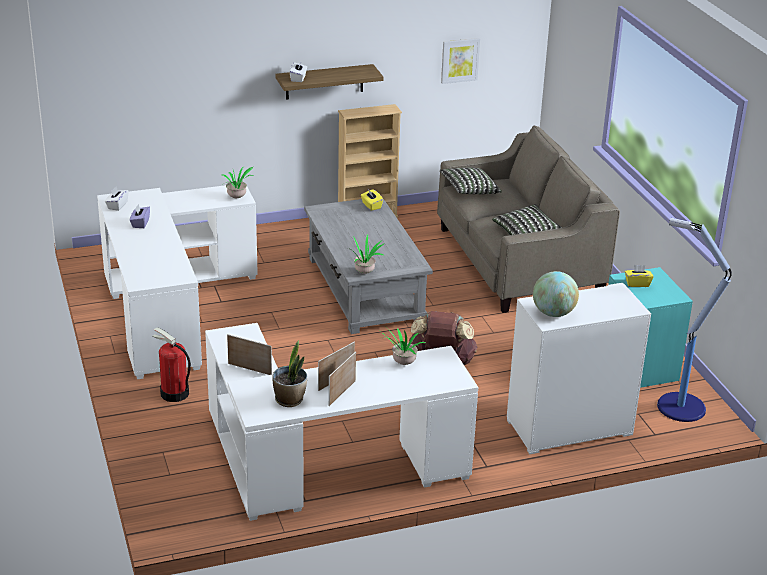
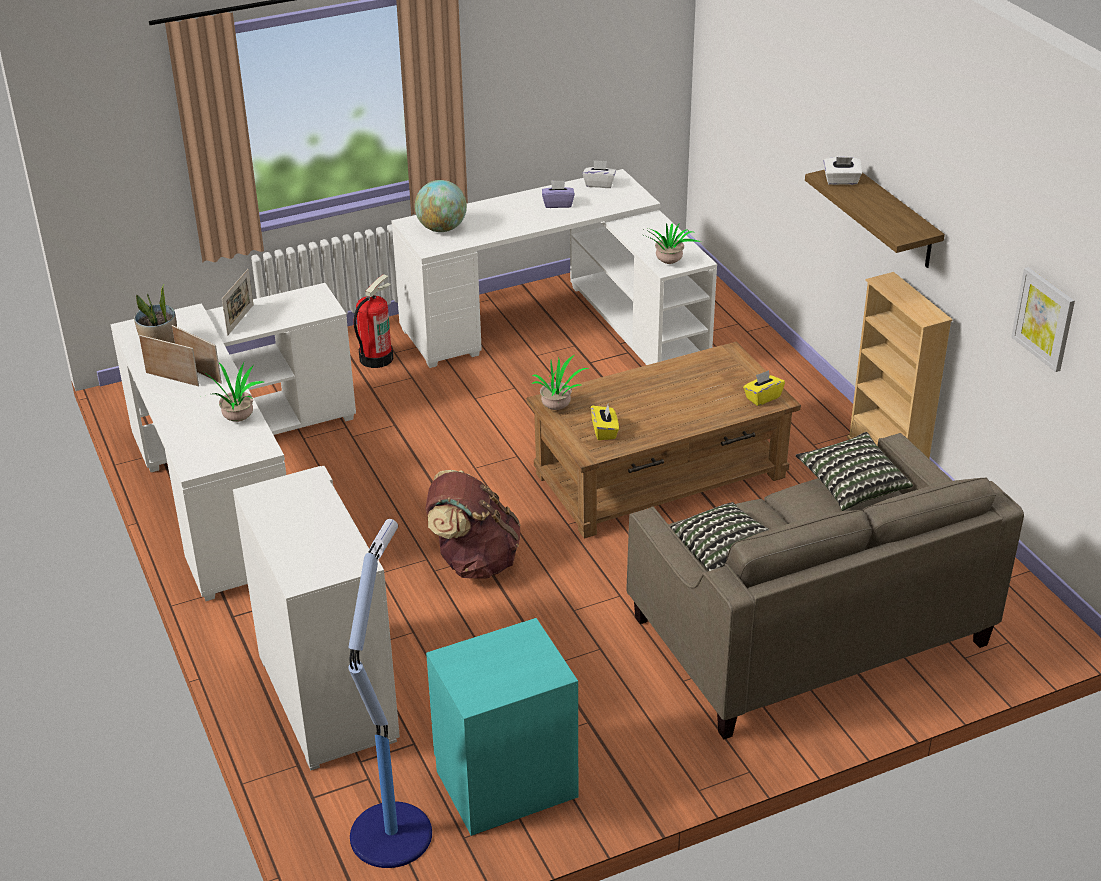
camera: 85 degrees right, 5 degrees up
(365, 290) = (659, 476): grey coffee table -> brown coffee table
(553, 313) = (282, 499): globe -> globe (442, 229)
(637, 283) = (511, 650): yellow tissue box -> yellow tissue box (604, 431)

